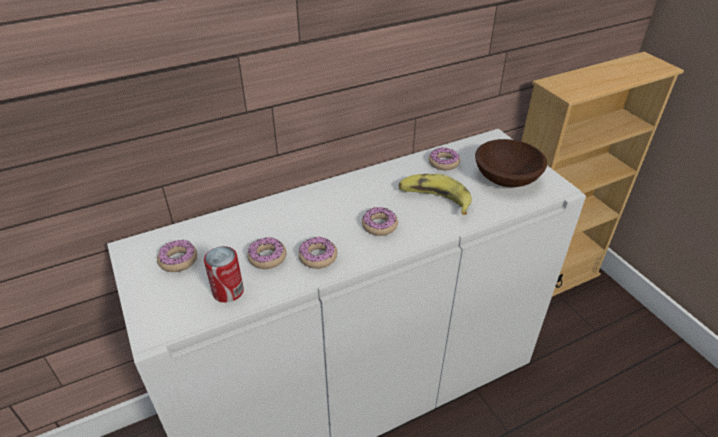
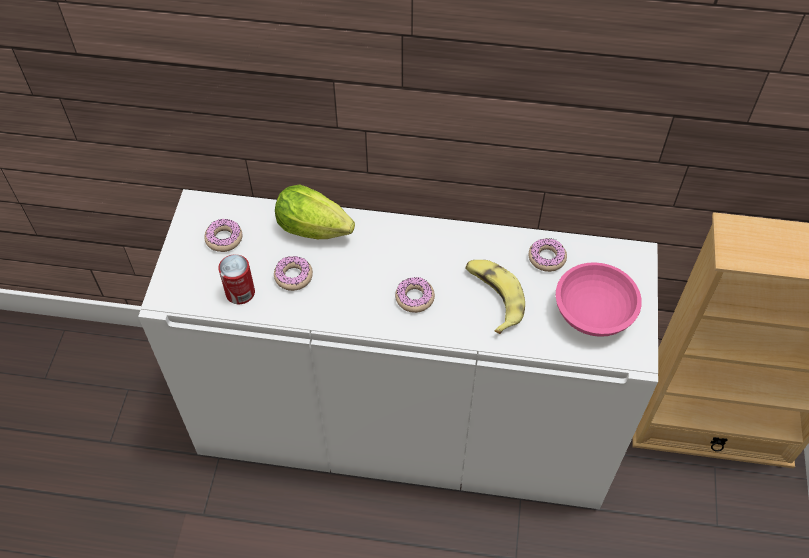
camera: 35 degrees right, 15 degrees up
(259, 218) = (318, 230): none -> lettuce
(318, 257) = (334, 300): donut -> none
(506, 178) = (592, 313): brown bowl -> pink bowl

